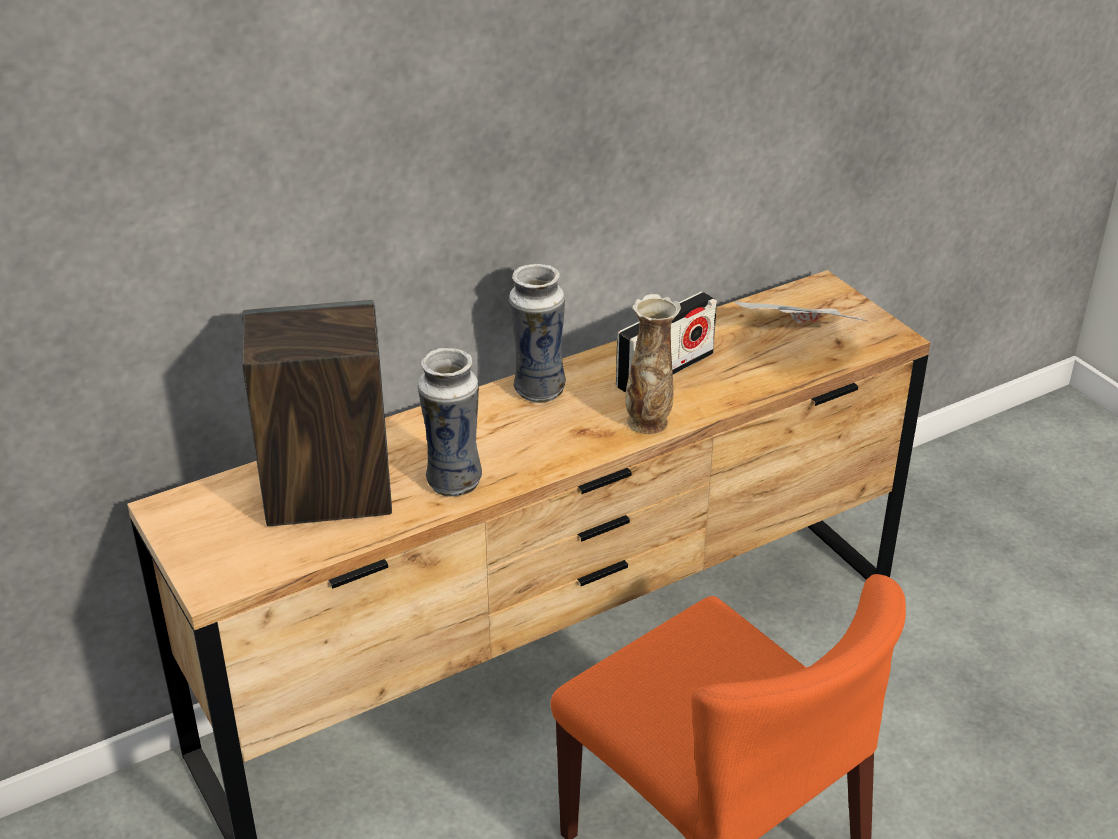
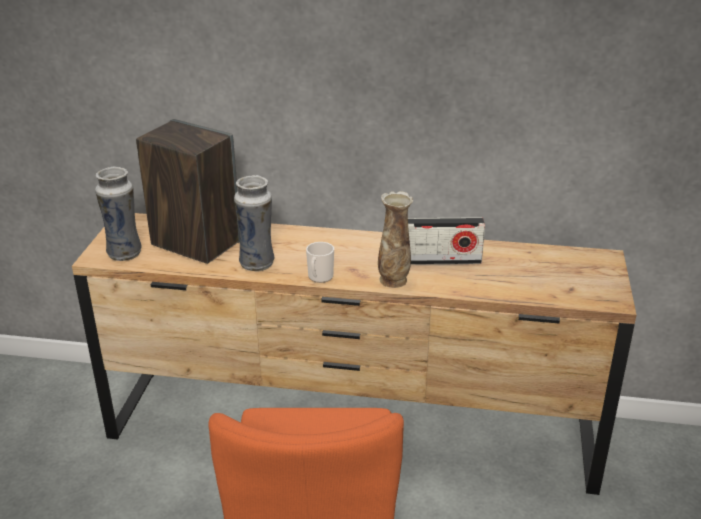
camera: 40 degrees right, 5 degrees down
(538, 389) = (360, 241): vase -> vase (124, 253)
(559, 461) = (319, 277): none -> mug
(799, 341) = (545, 278): newspaper -> none

